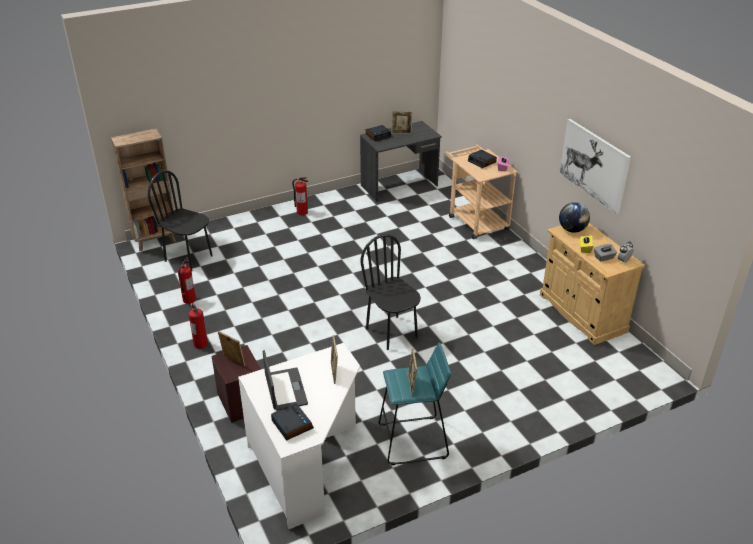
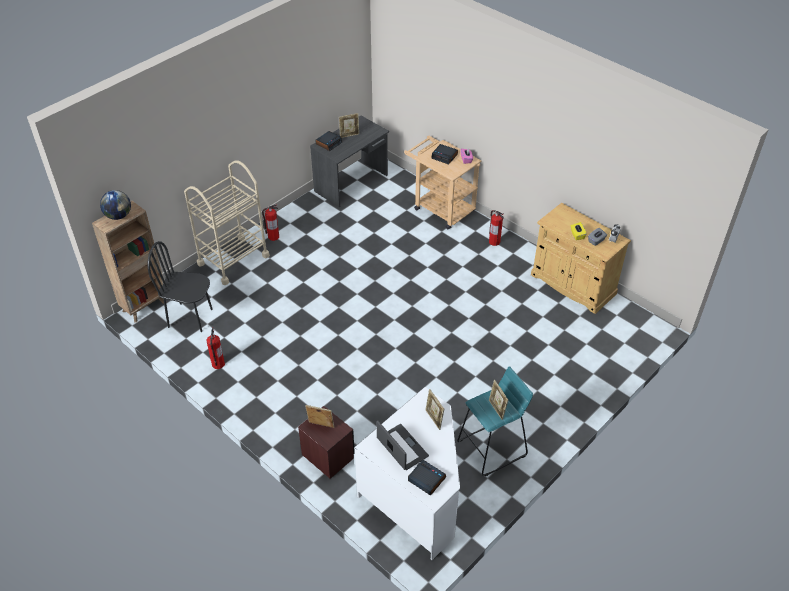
camera: 20 degrees left, 10 degrees up
(200, 344) = (256, 408): fire extinguisher -> fire extinguisher (494, 241)
(255, 222) = (233, 260): none -> beige cart
(392, 333) = (423, 348): black chair -> none
(572, 230) = (558, 217): globe -> globe (118, 216)
(594, 165) = (570, 157): picture -> none

